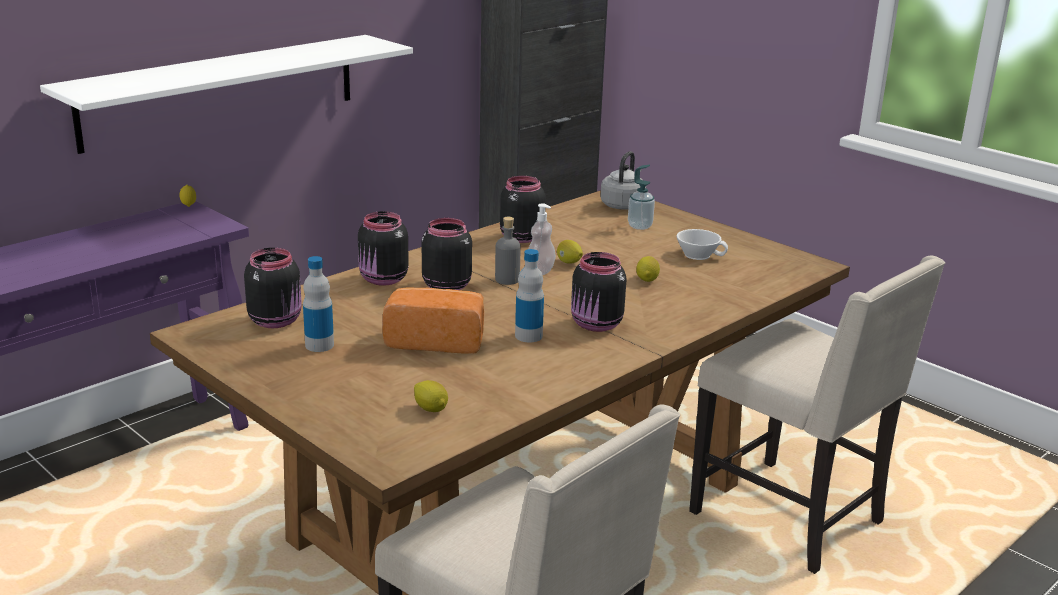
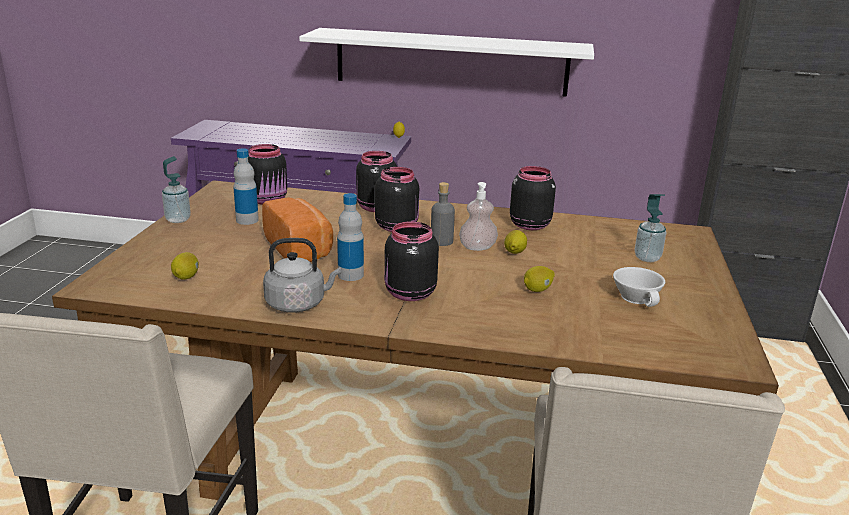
camera: 55 degrees right, 0 degrees up
(257, 380) = (178, 219): none -> soap dispenser
(623, 205) = (679, 240): grey kettle -> grey kettle (298, 304)

